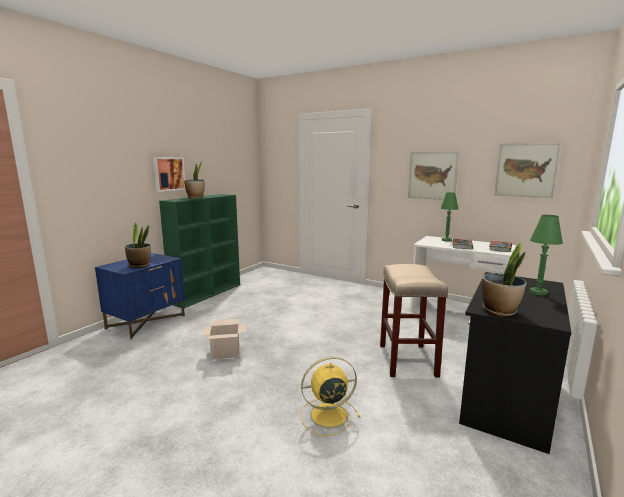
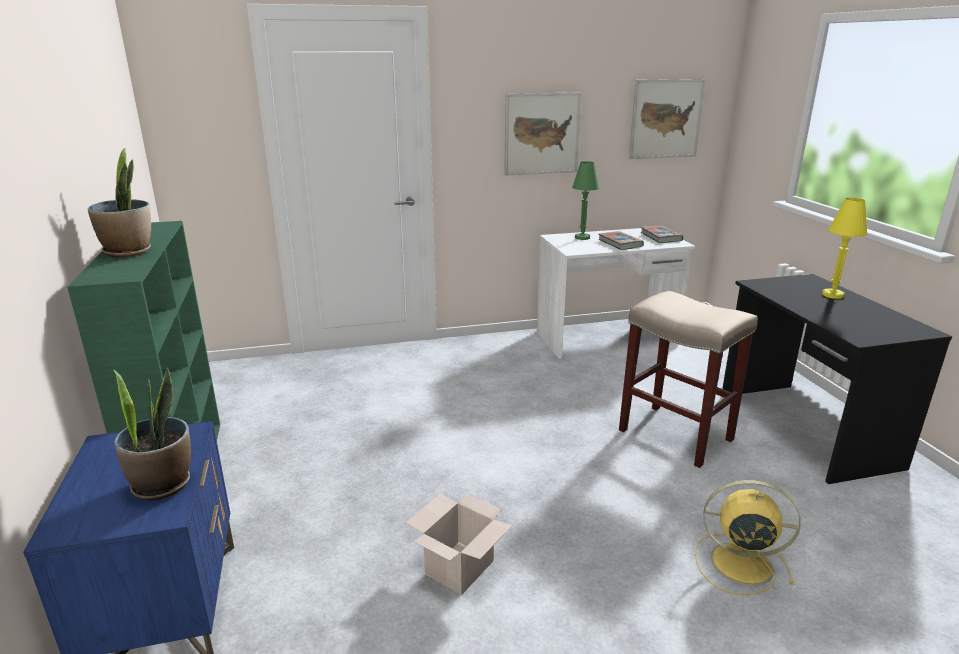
camera: 45 degrees left, 10 degrees up
(168, 174) = (51, 201): picture -> none
(327, 415) = (738, 563): yellow fan -> yellow fan turned 75 degrees clockwise
(500, 311) = (873, 334): potted plant -> none
(538, 292) = (832, 295): green table lamp -> yellow table lamp

